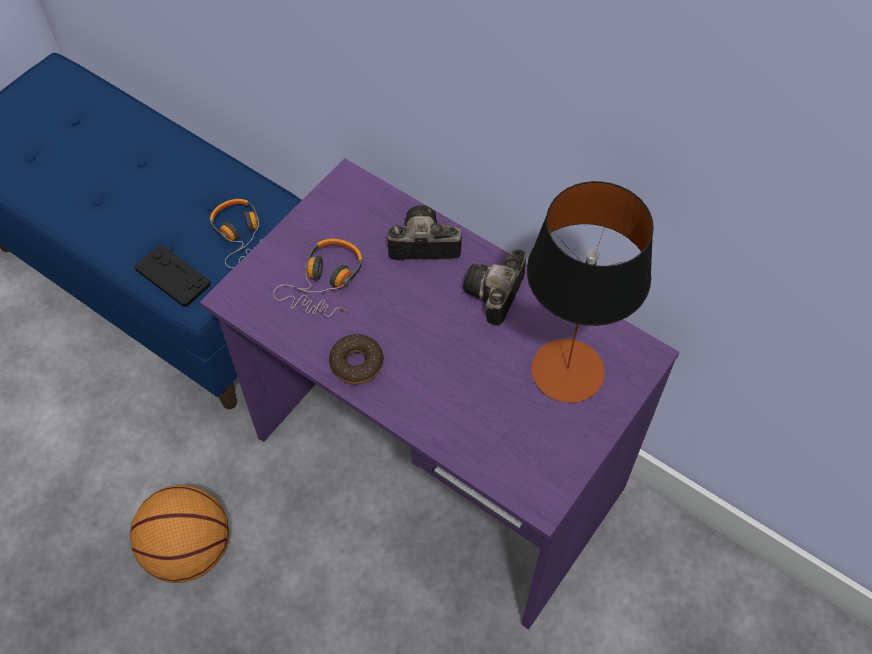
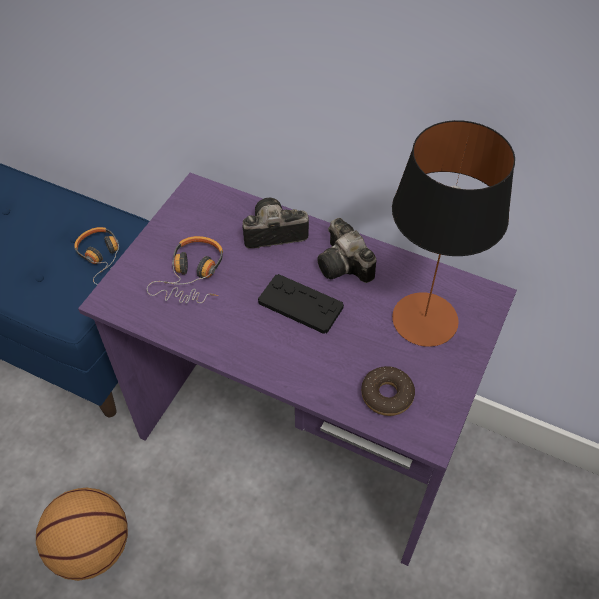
camera: 10 degrees left, 5 degrees down
(173, 277) = (47, 300): black game controller -> black game controller (300, 304)
(357, 363) = (234, 341): donut -> donut (387, 395)
(494, 296) = (345, 266): camera -> camera turned 45 degrees counterclockwise

